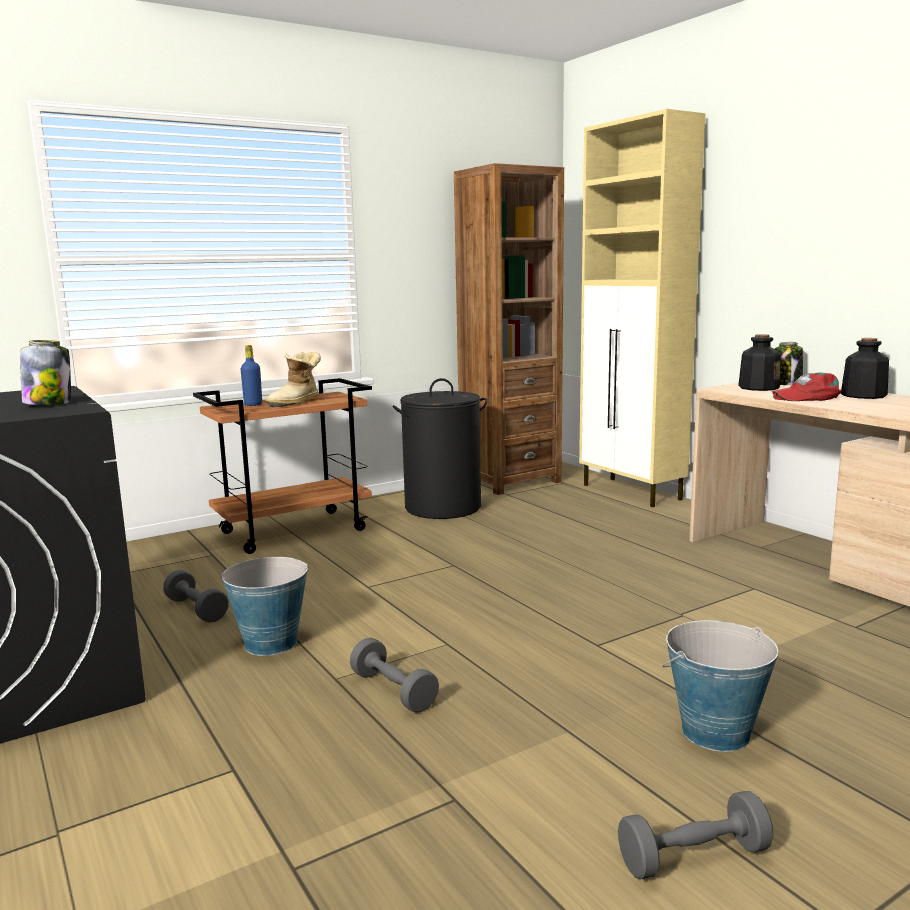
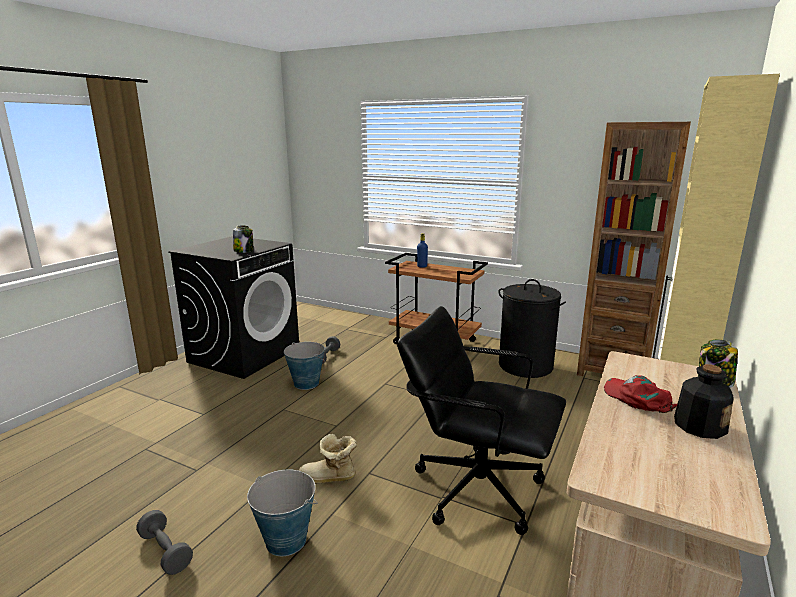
camera: 60 degrees right, 5 degrees up
(297, 402) = (438, 271): boot -> boot (329, 478)
(393, 691) = (279, 426): grey dumbbell -> none
(676, 593) = (477, 488): none -> black office chair
(758, 388) = (659, 373): bottle -> none

